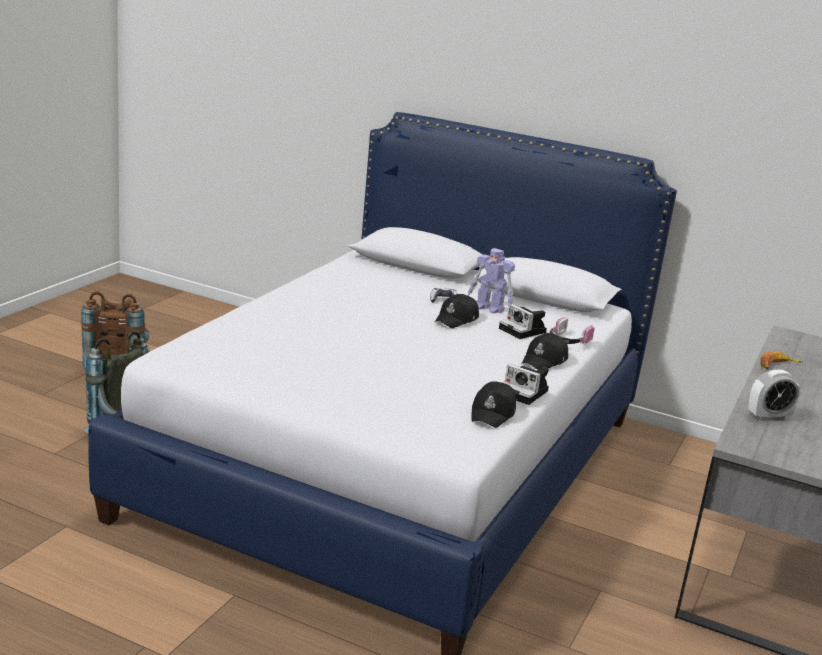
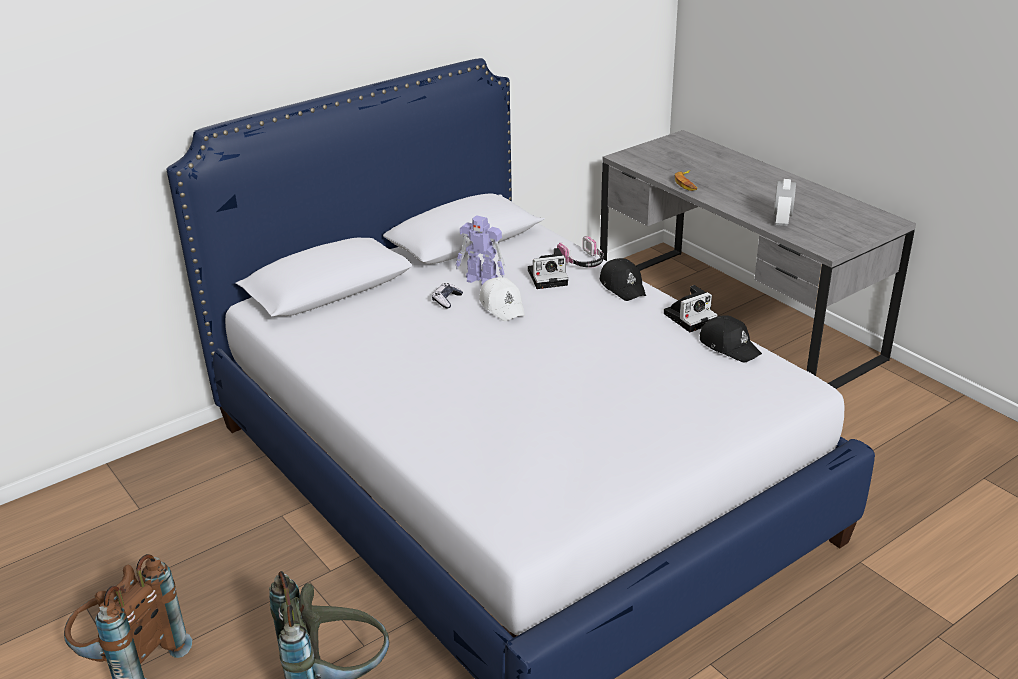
camera: 60 degrees left, 10 degrees up
(457, 319) = (502, 306): black cap -> white cap
(489, 308) = (482, 279): toy robot -> toy robot turned 60 degrees clockwise

